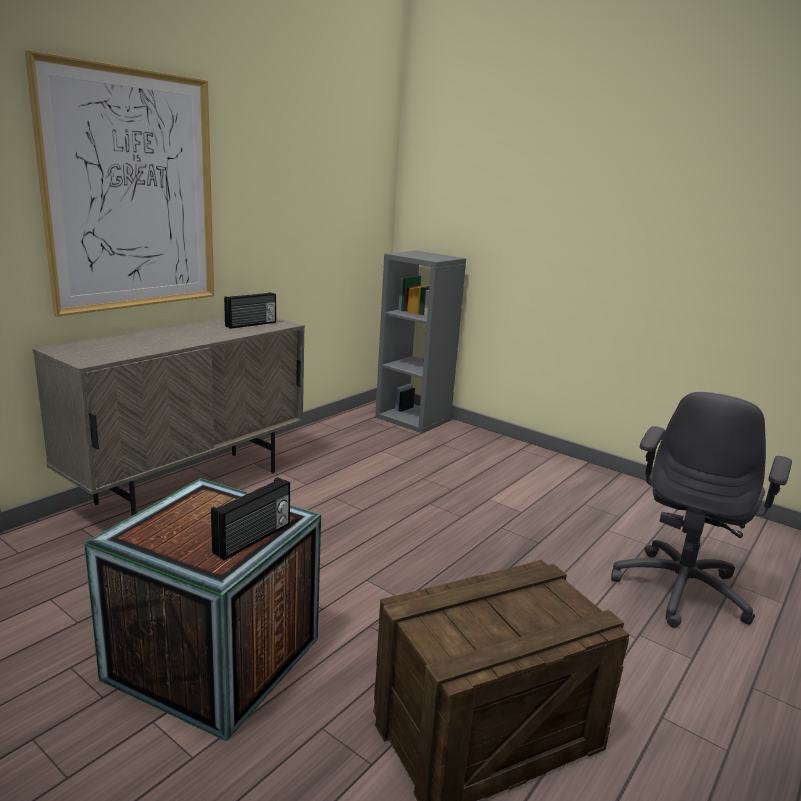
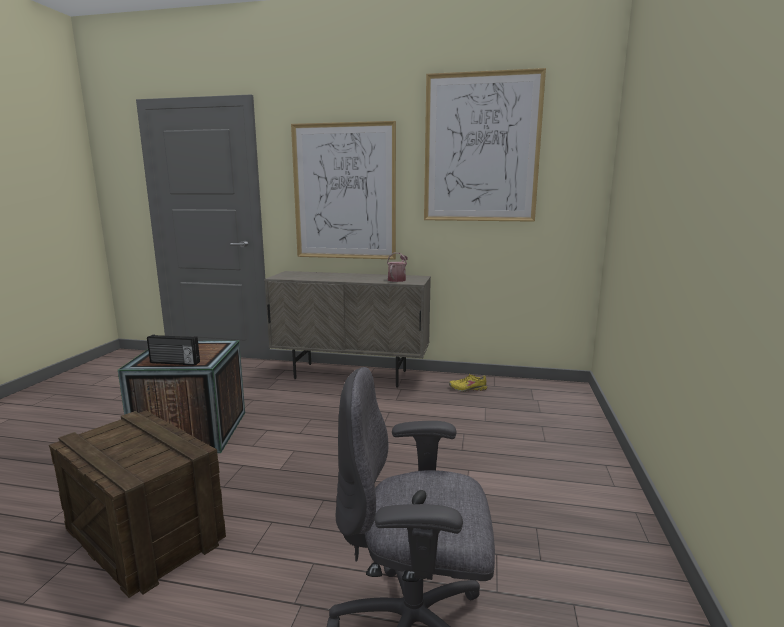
camera: 65 degrees right, 5 degrees down
(251, 324) = (397, 279): radio -> watering can
(300, 136) = (481, 149): none -> picture
(330, 442) = (468, 389): none -> yellow shoe
(414, 418) = (569, 403): grey bookcase -> none

